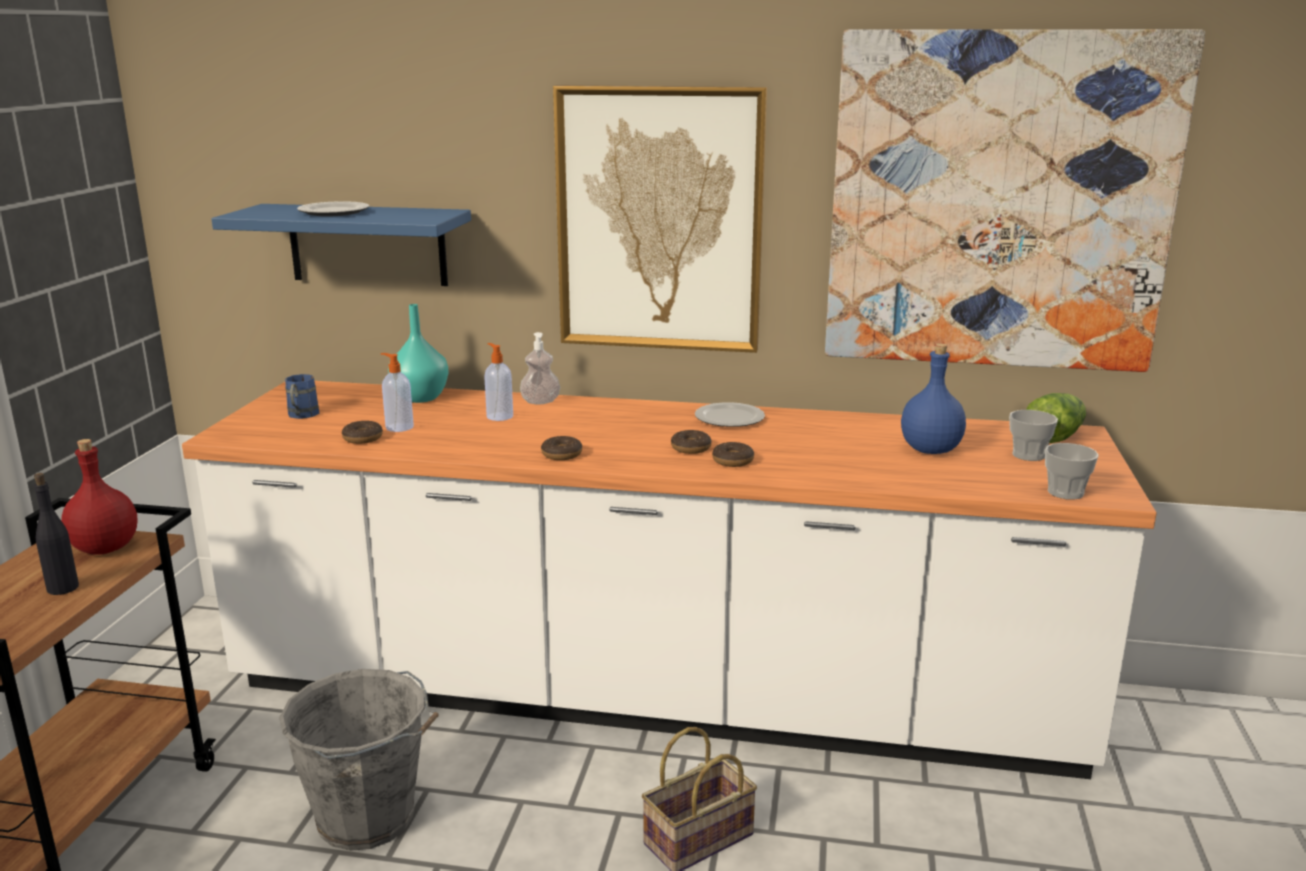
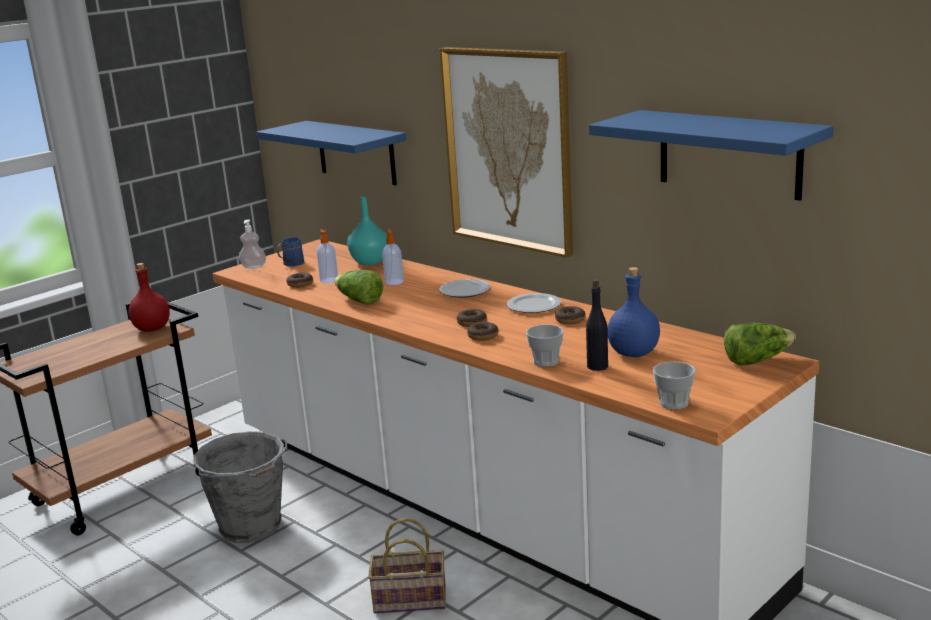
camera: 35 degrees right, 0 degrees up
(63, 588) = (112, 346): black bottle -> black bottle (597, 366)
(334, 212) = (324, 131): plate -> plate (465, 291)
(491, 446) = (359, 300): none -> lettuce
(540, 402) = (434, 275): soap dispenser -> soap dispenser (253, 267)
(561, 454) = (388, 313): donut -> donut (570, 320)
(998, 203) = (729, 154): picture -> blue shelf
(1028, 455) = (702, 371): cup -> cup (546, 362)

